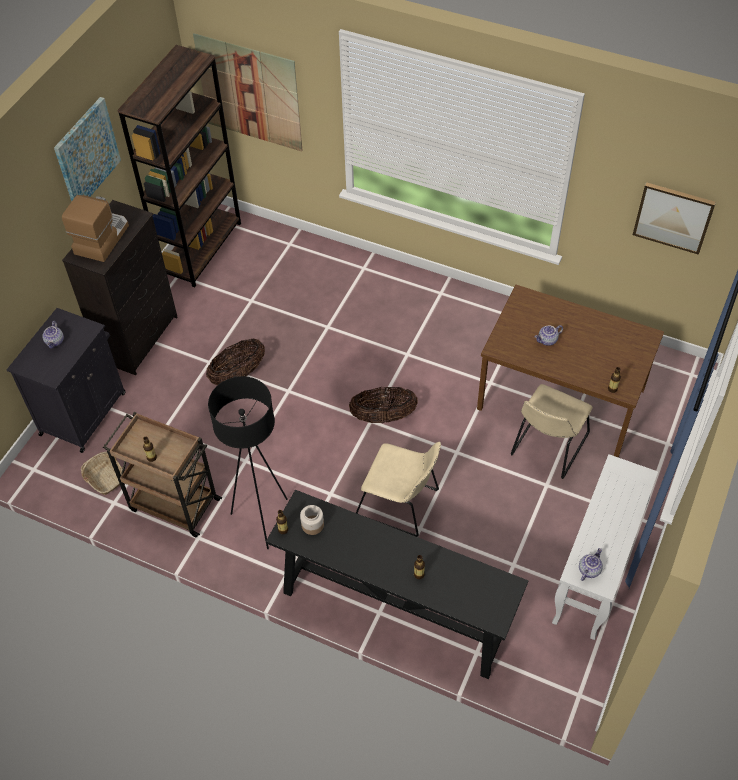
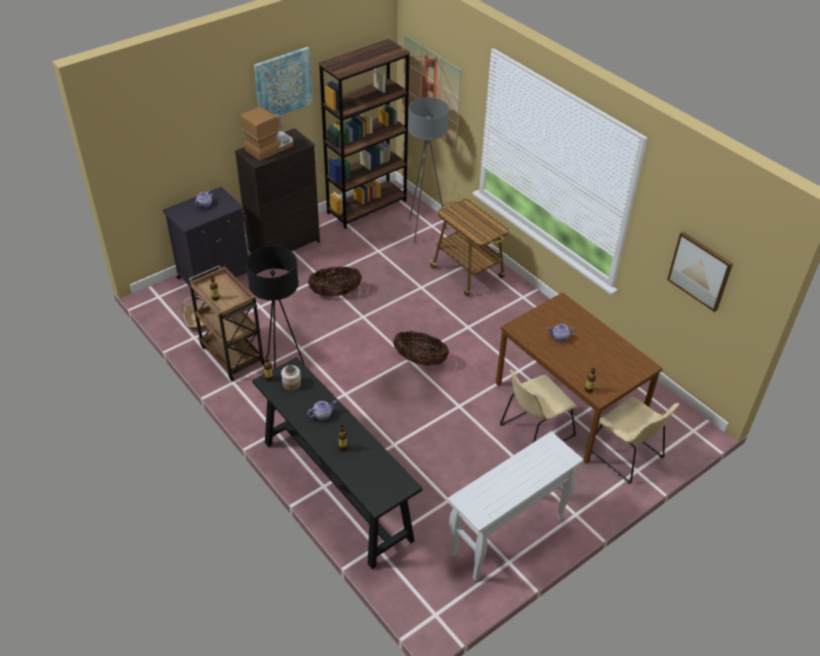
camera: 25 degrees right, 10 degrees down
(285, 253) = (424, 230): none -> grey floor lamp
(366, 288) = (468, 273): none -> cart
(401, 504) = (391, 422): beige chair -> beige chair (627, 455)
(588, 569) = (475, 501): teapot -> teapot (322, 415)

